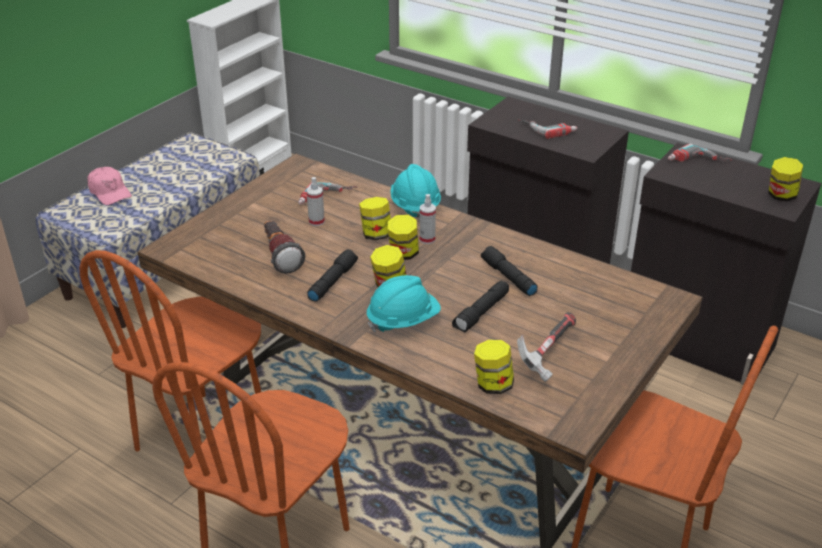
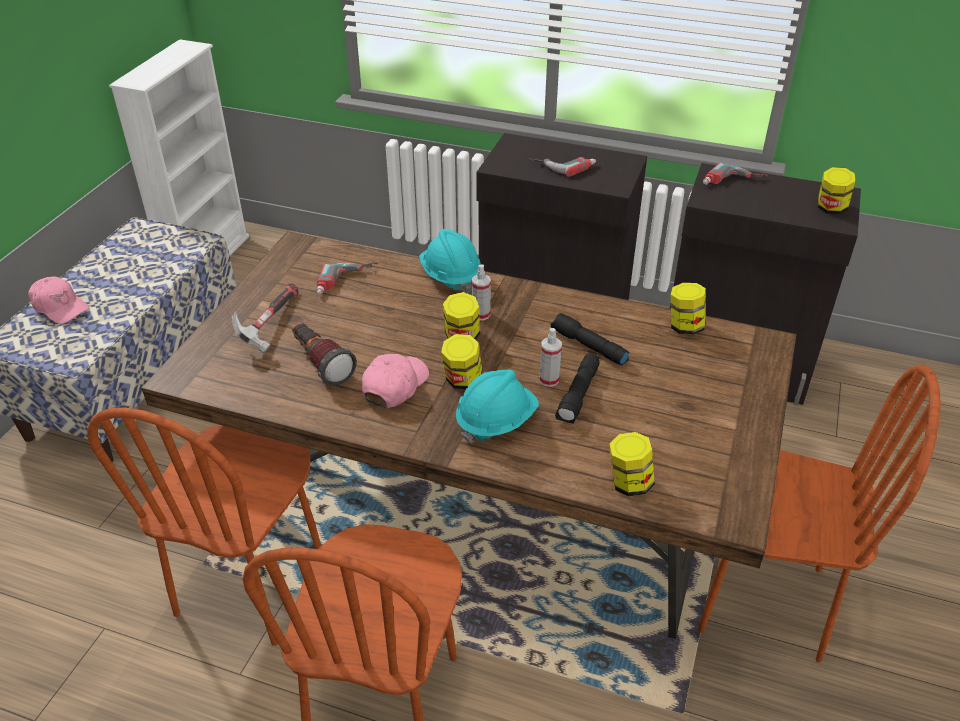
camera: 15 degrees left, 5 degrees up
(316, 221) = (346, 313): spray bottle -> spray bottle (549, 380)
(332, 281) = (394, 386): black flashlight -> pink cap
(376, 235) = (421, 318): jar -> jar (685, 326)
(548, 353) = (670, 431): hammer -> hammer (270, 325)

